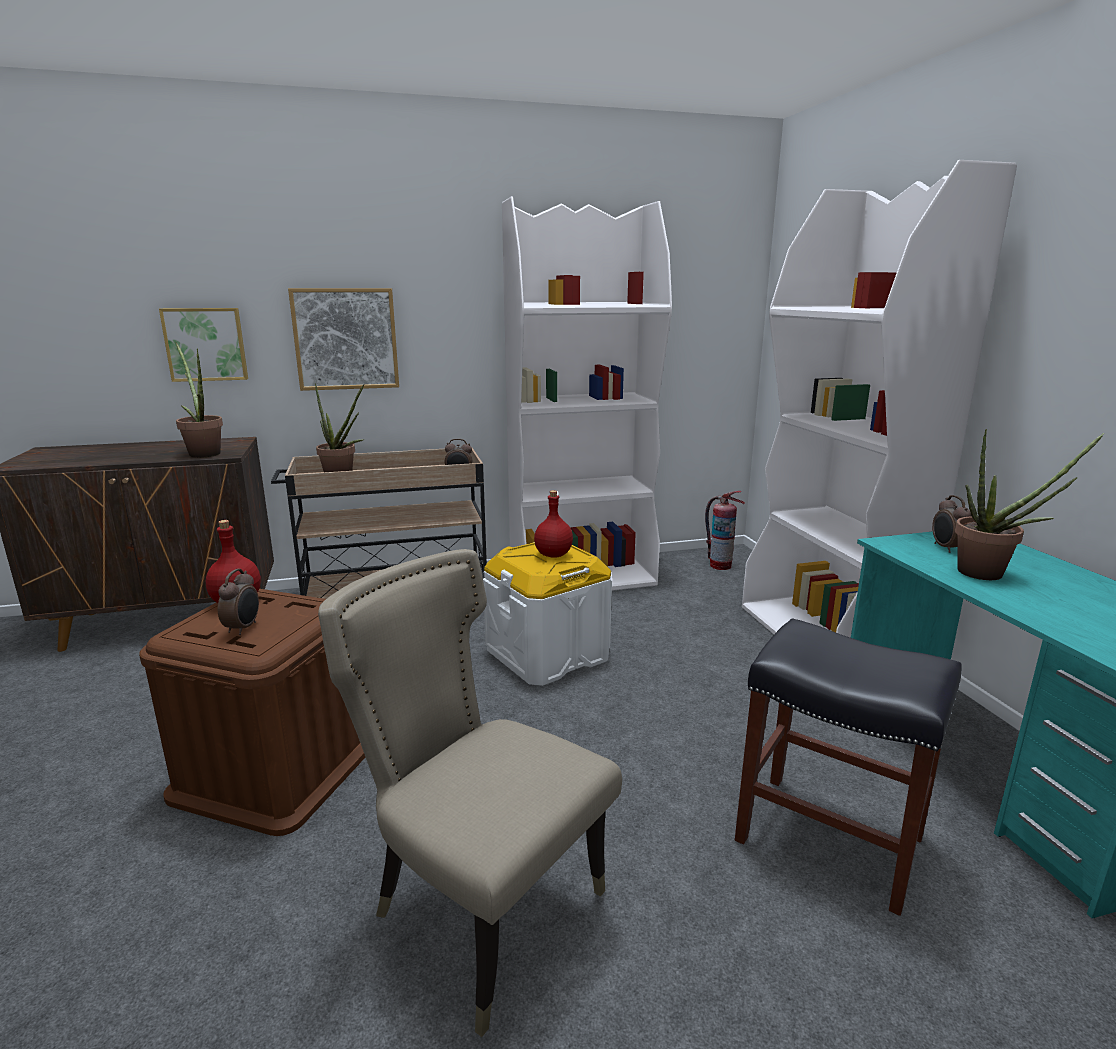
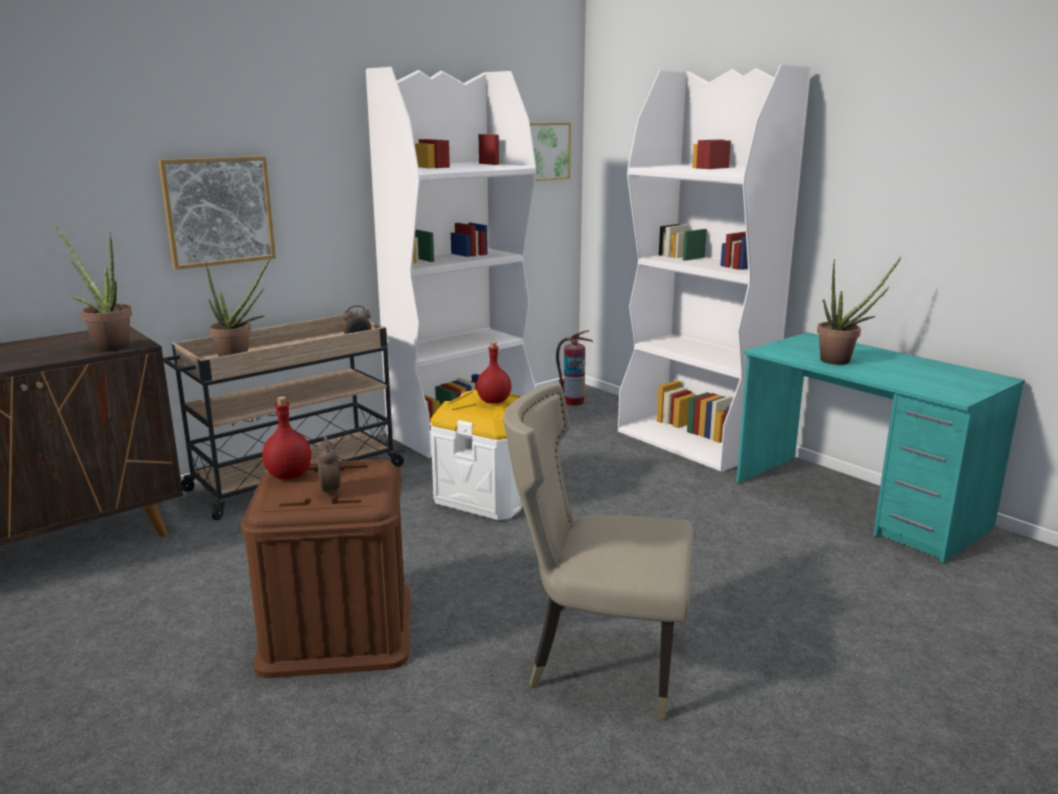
camera: 25 degrees left, 0 degrees up
(206, 344) = (67, 225): picture -> picture (545, 151)
(826, 838) = (783, 563): black stool -> none
(946, 548) = (802, 348): alarm clock -> none

